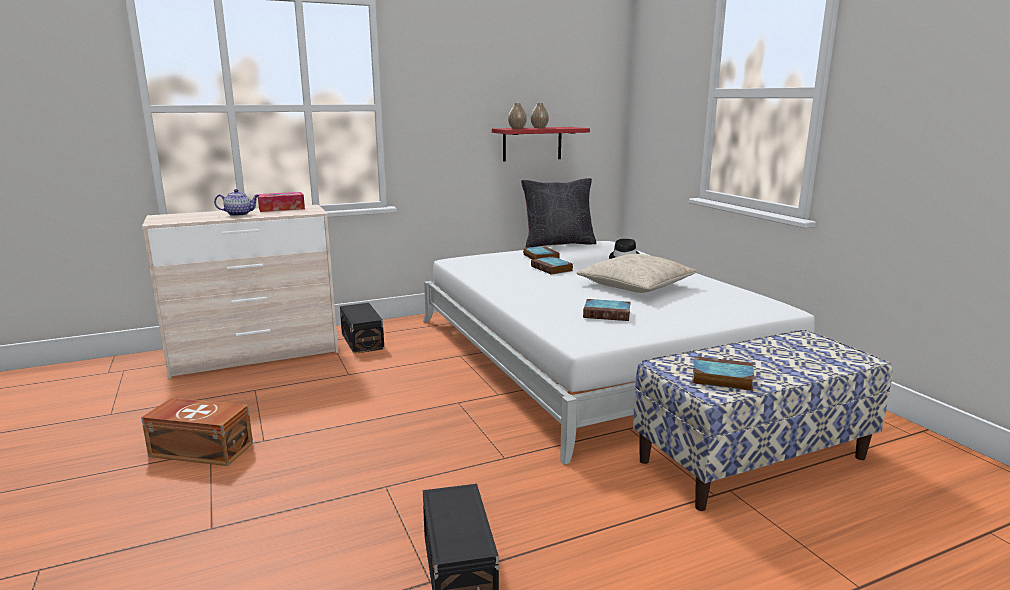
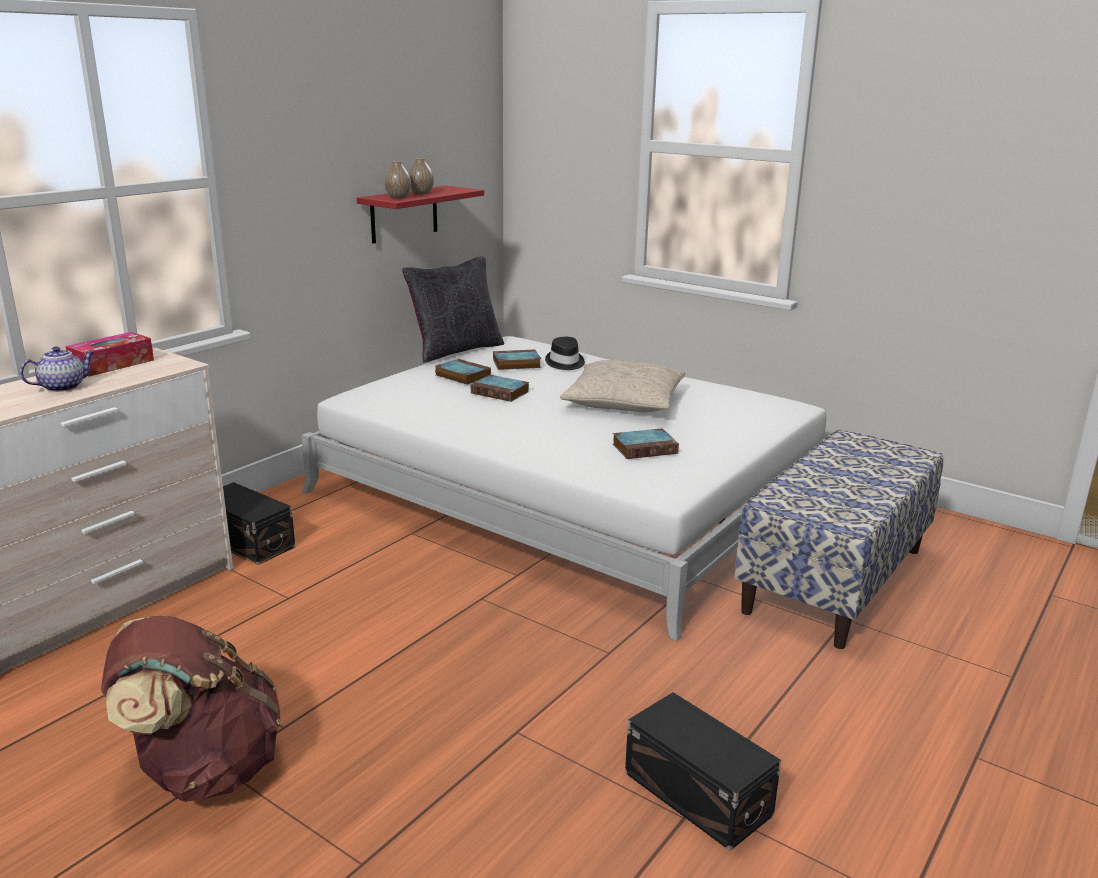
camera: 30 degrees left, 5 degrees up
(201, 449) = (203, 769): brown storage box -> brown backpack
(720, 378) = (837, 505): book -> book (515, 364)

